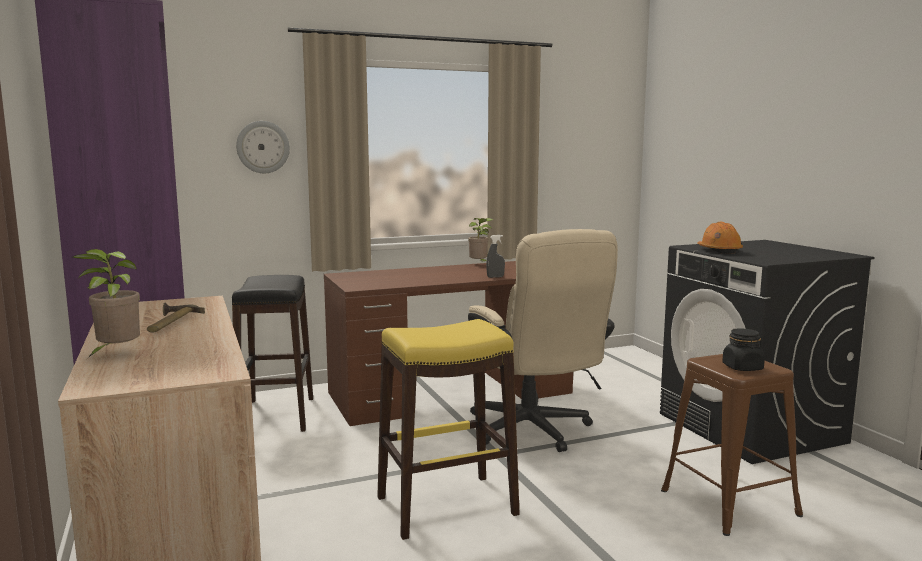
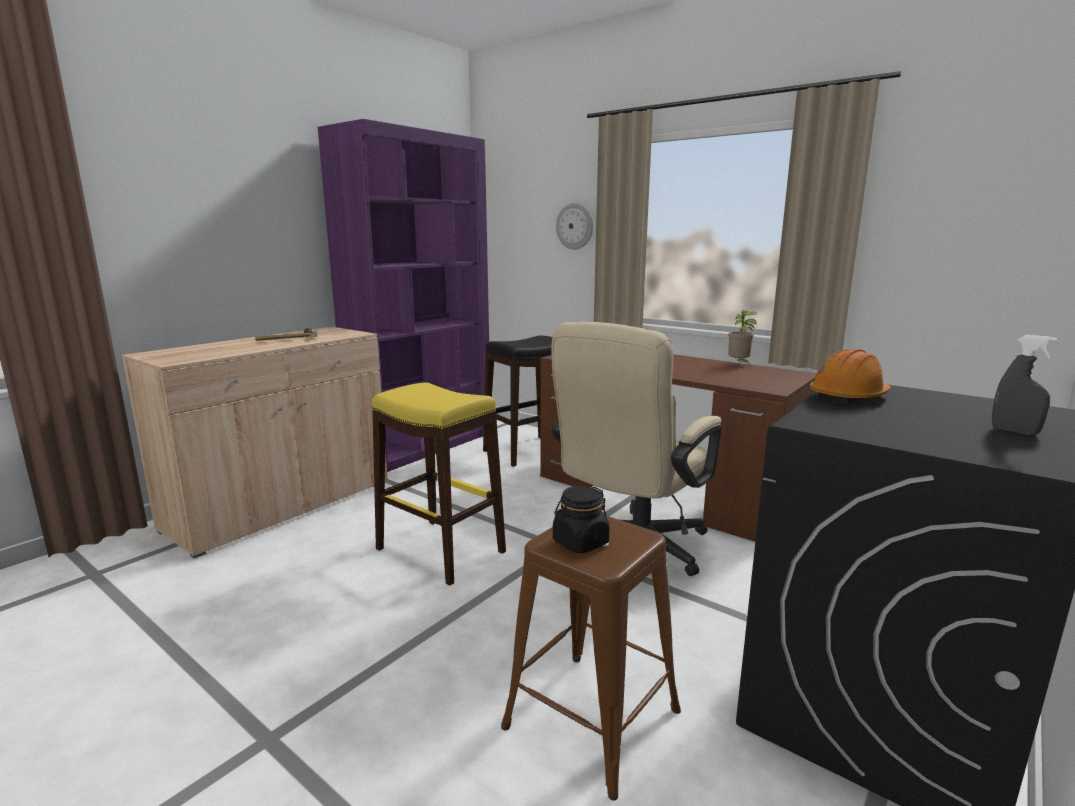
camera: 60 degrees right, 5 degrees up
(116, 354) = (210, 345): potted plant -> none
(495, 277) = (690, 377): grey spray bottle -> grey spray bottle (1014, 432)

